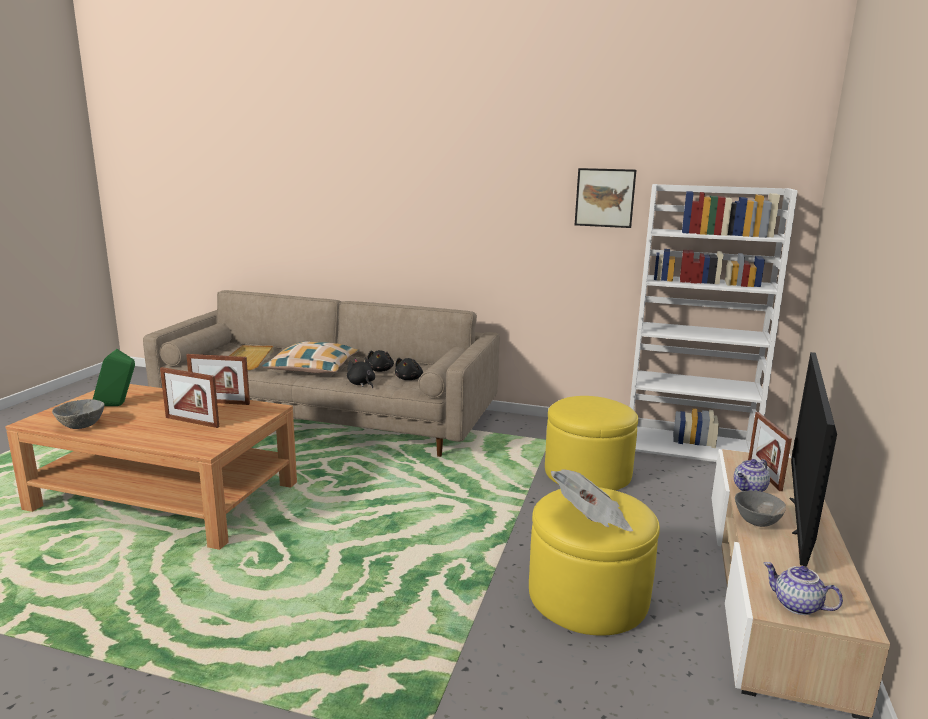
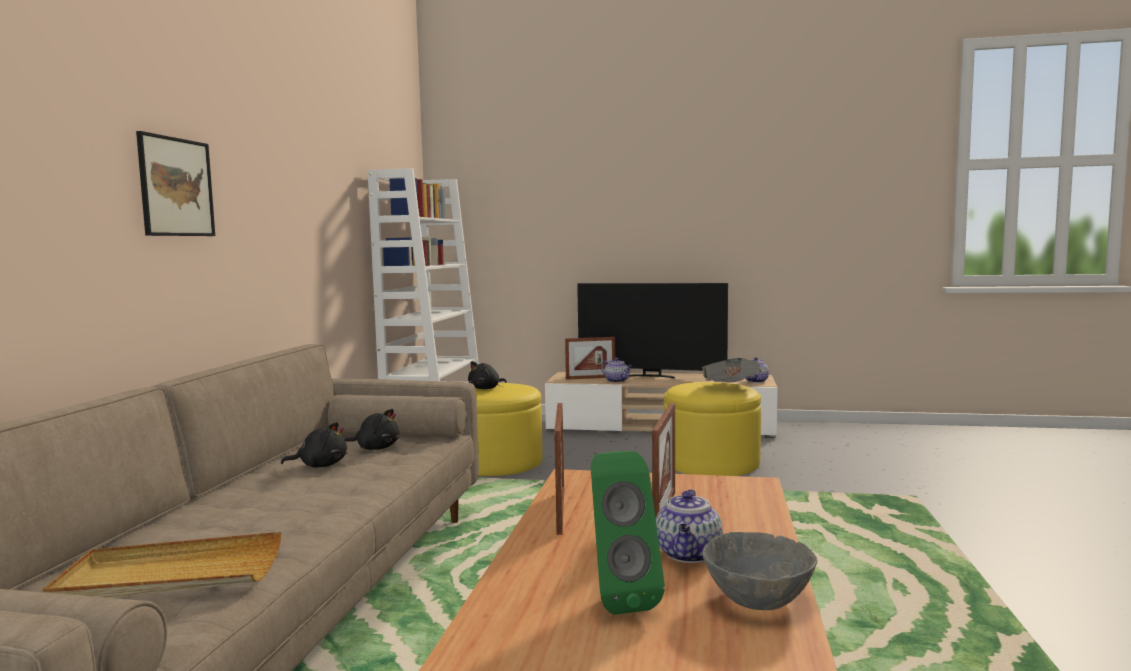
camera: 95 degrees left, 10 degrees down
(136, 420) = (689, 555): none -> teapot
(313, 368) = (278, 509): pillow -> none
(361, 384) = (394, 469): black plush toy -> black plush toy (486, 388)
(604, 198) = (340, 183): picture -> picture (176, 187)
(757, 523) = (667, 382): grey bowl -> none

